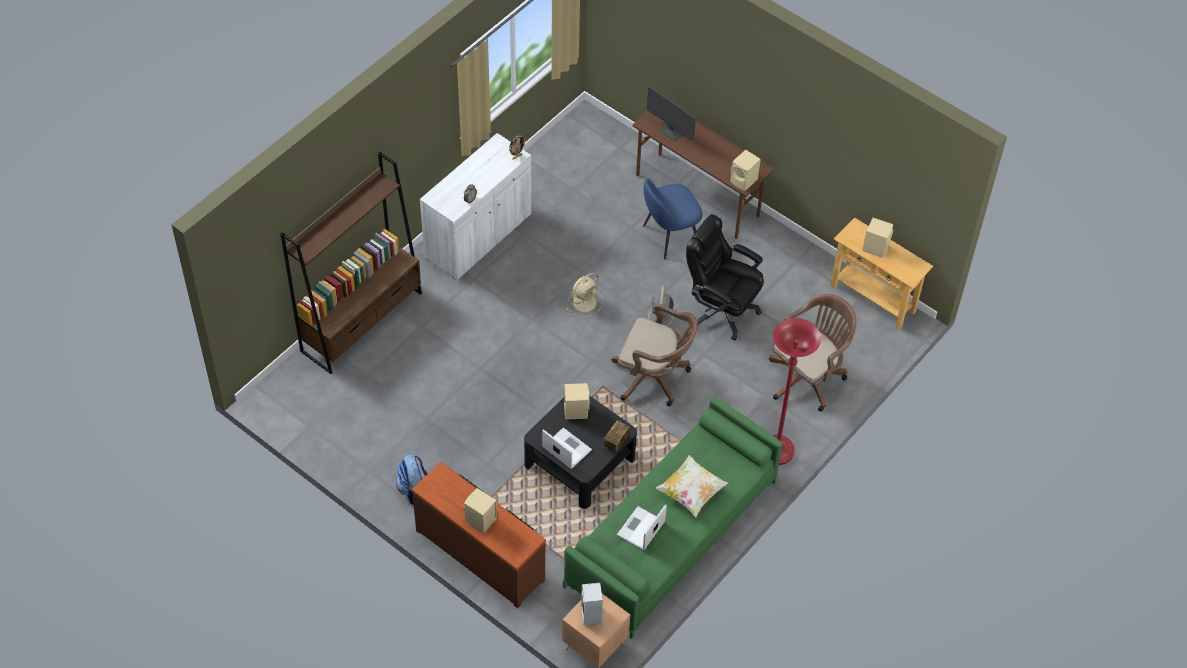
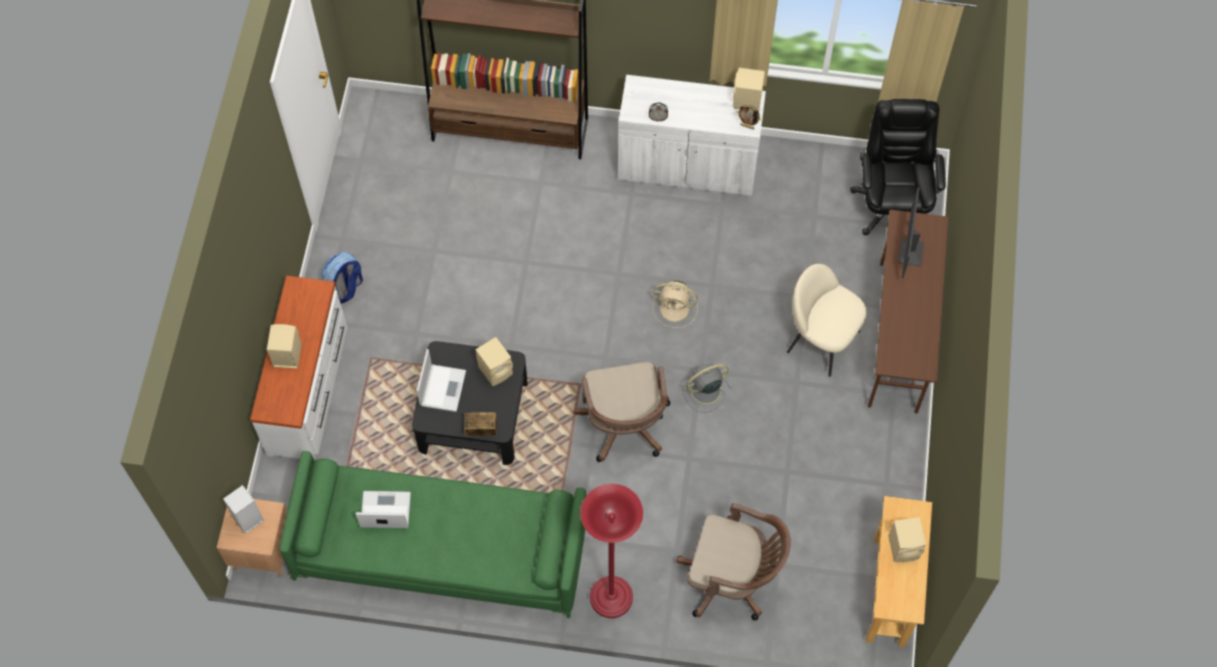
camera: 60 degrees right, 10 degrees up
(481, 554) = (309, 388): brown dresser -> white dresser
(669, 236) = (821, 340): blue chair -> beige chair
(691, 492) = (461, 534): pillow -> none
(721, 310) = (759, 443): black office chair -> black office chair (892, 204)
(744, 181) = (894, 361): beige speaker -> beige speaker (747, 101)

